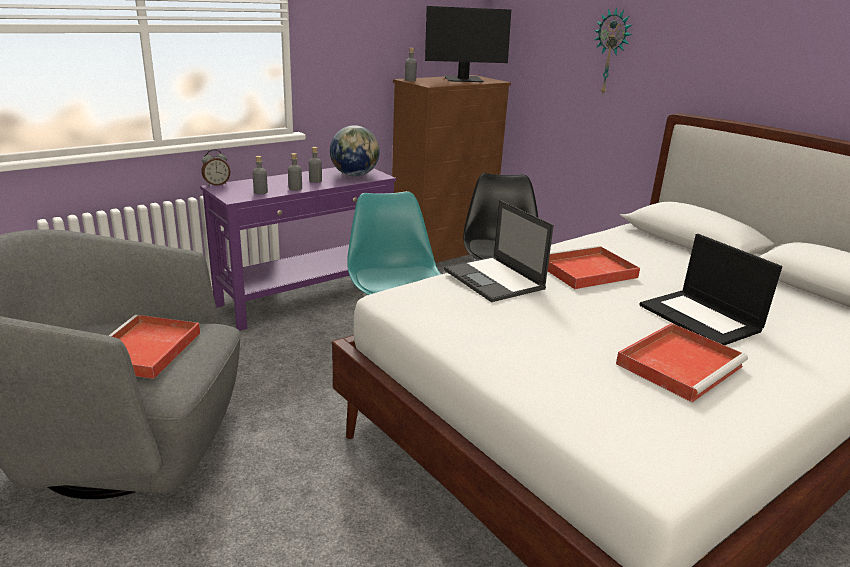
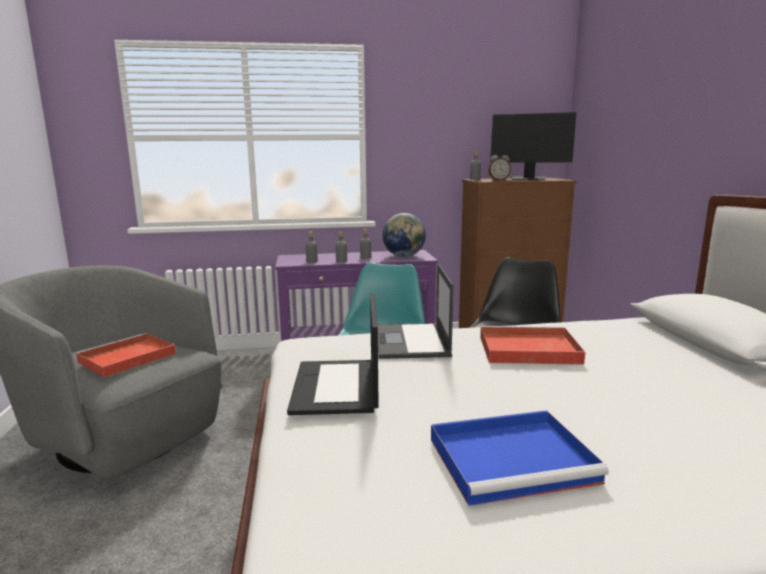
camera: 30 degrees right, 10 degrees down
(216, 184) = (289, 255): alarm clock -> alarm clock (498, 180)
(611, 52) = (665, 139): wall clock -> none
(680, 364) = (514, 459): red tray -> blue tray
(701, 318) = (615, 417): laptop -> laptop (337, 387)

